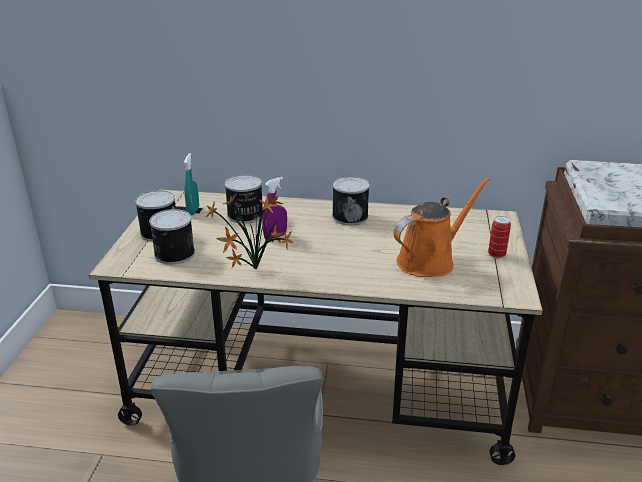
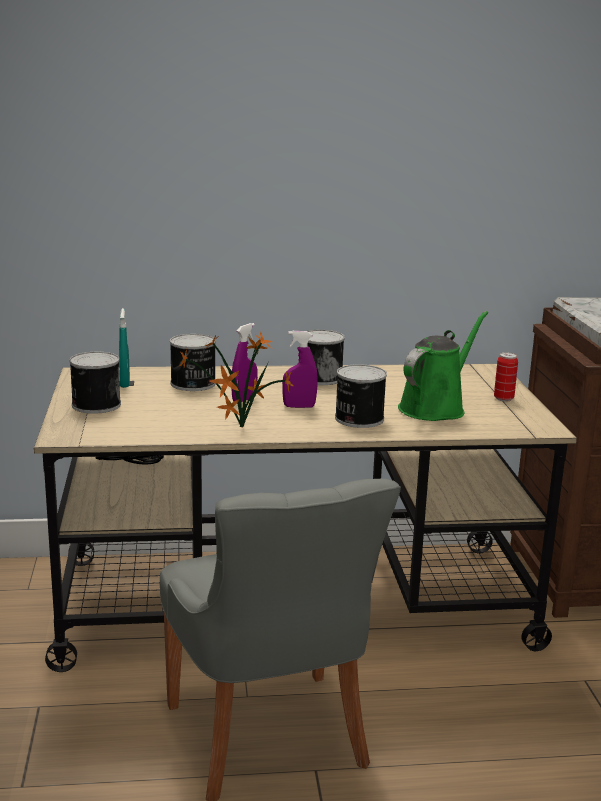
camera: 15 degrees left, 10 degrees down
(173, 254) = (129, 422): can -> can (358, 419)
(315, 248) = (299, 406): none -> purple spray bottle
(430, 260) = (435, 408): orange watering can -> green watering can

